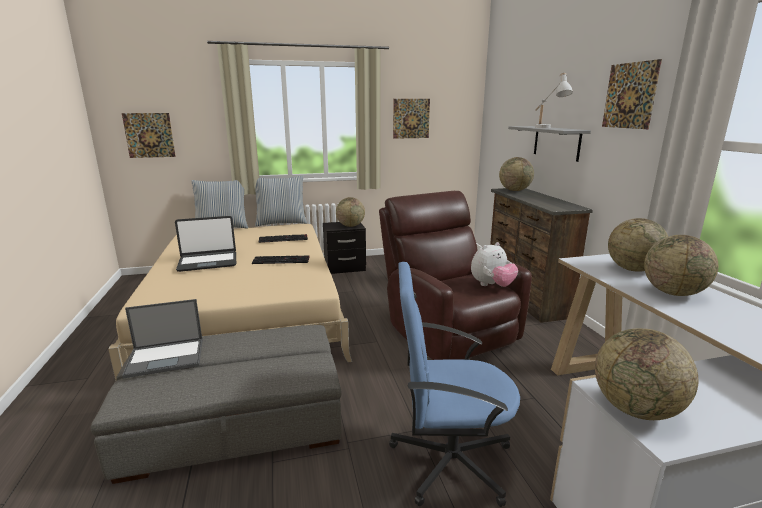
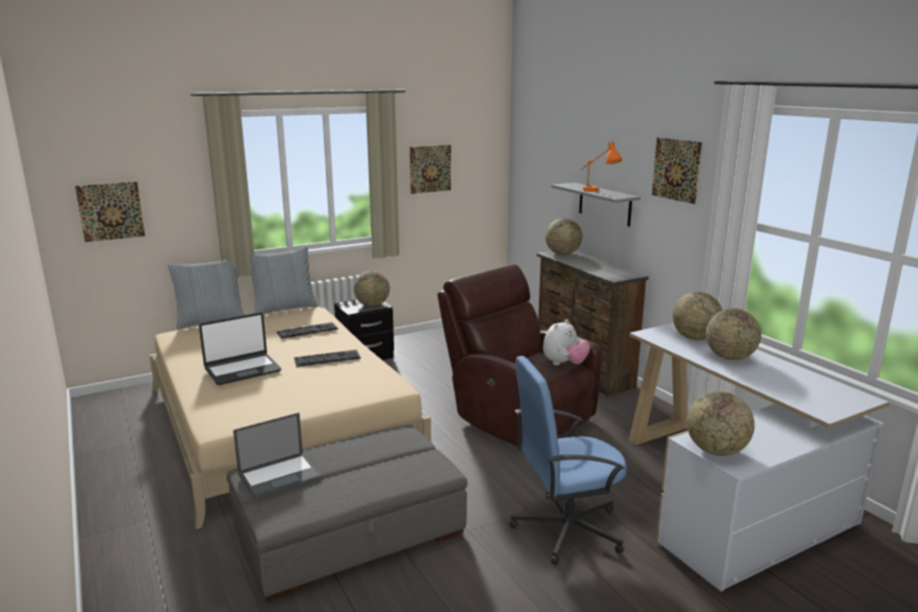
camera: 15 degrees left, 0 degrees up
(547, 128) = (596, 192): white table lamp -> orange table lamp

